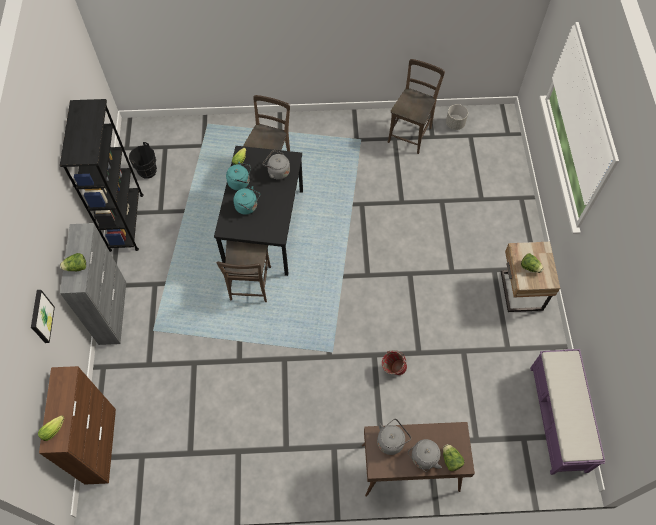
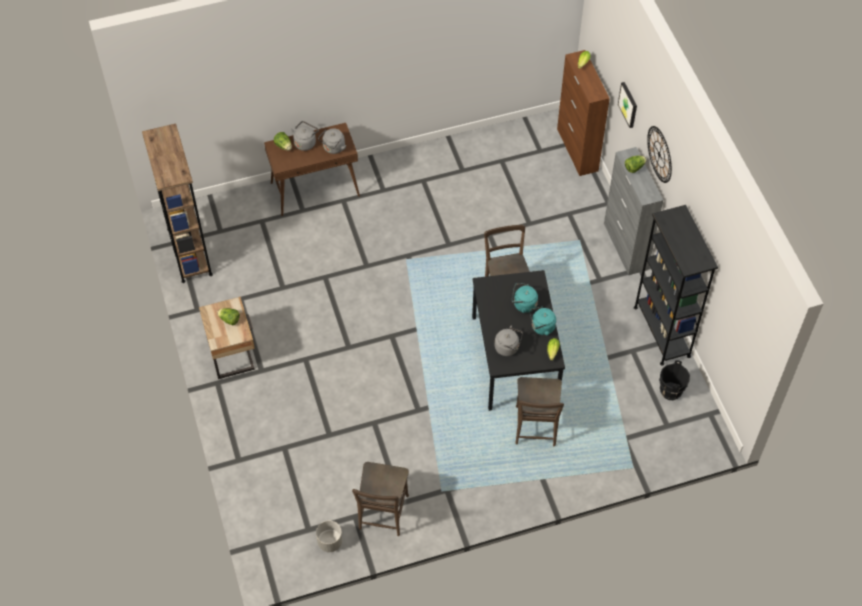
camera: 165 degrees right, 5 degrees down
(49, 229) = (659, 154): none -> wall clock
(393, 370) = (346, 257): red bucket -> none
(558, 419) = (189, 251): purple bench -> brown bookcase

